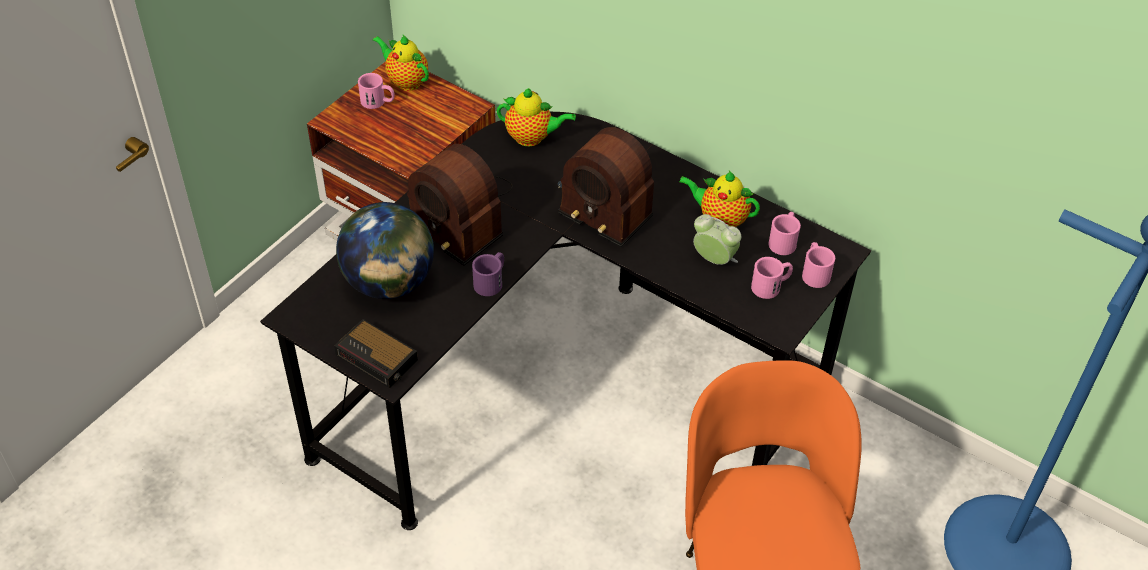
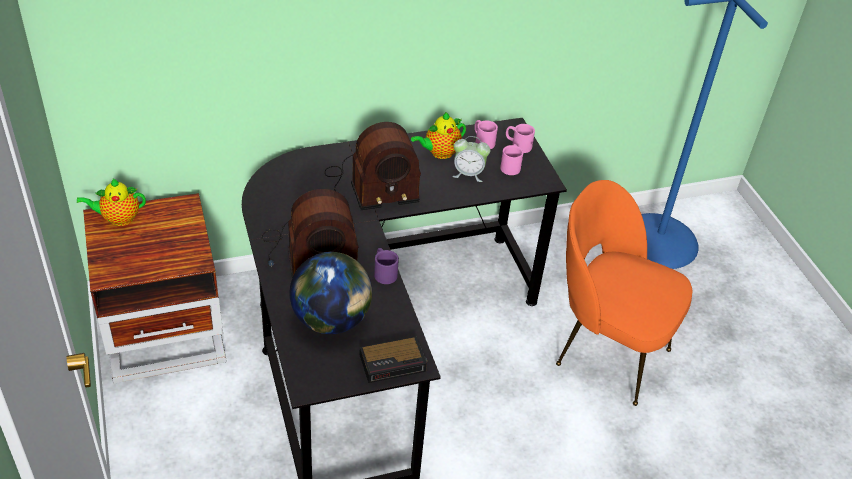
camera: 55 degrees left, 5 degrees down
(378, 102) = (120, 243): pink mug -> none
(532, 138) = (279, 184): teapot -> none
(714, 260) = (468, 174): alarm clock -> alarm clock turned 150 degrees counterclockwise

